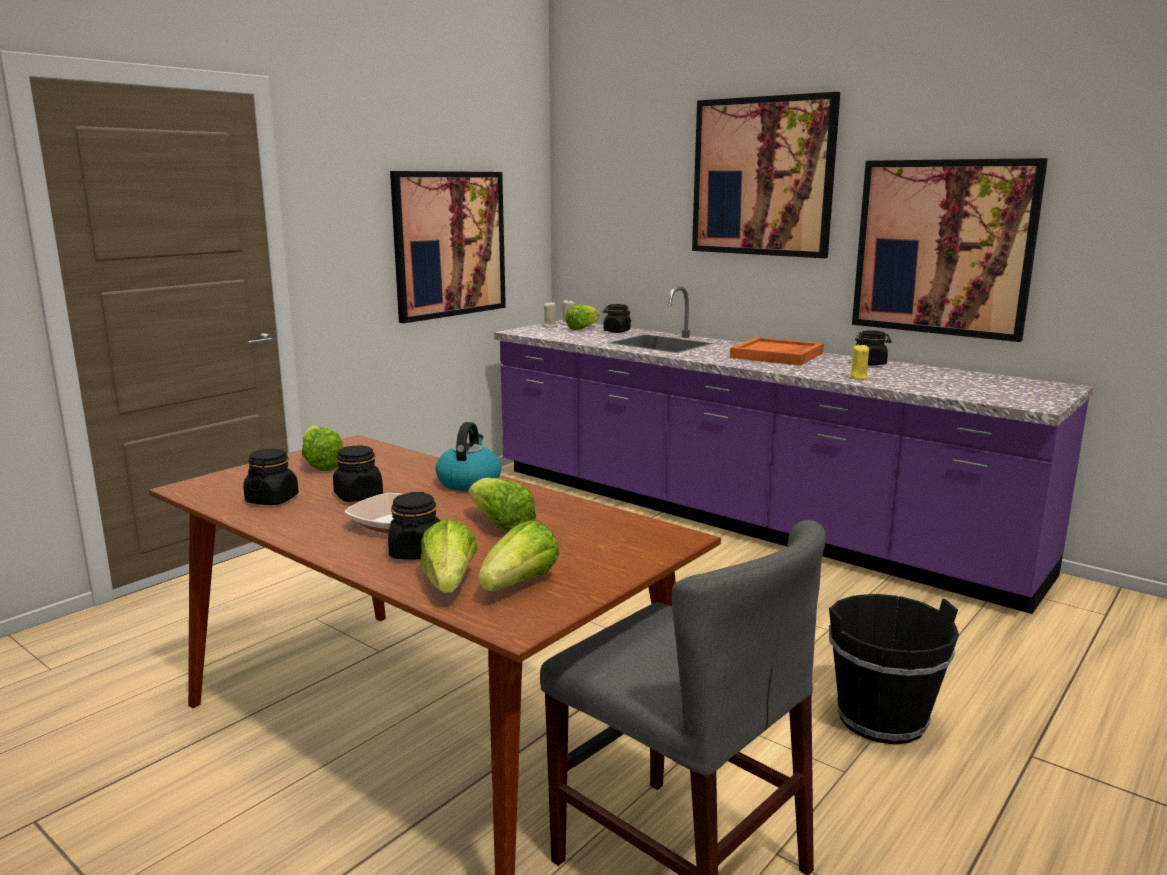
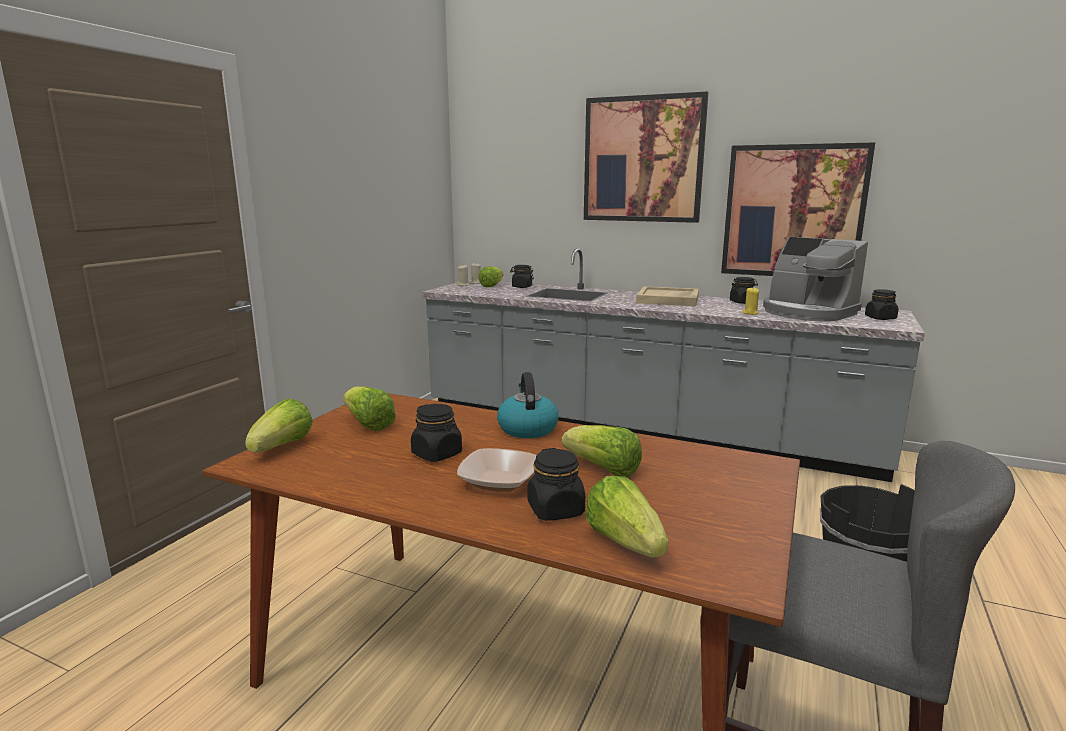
camera: 15 degrees left, 0 degrees up
(272, 500) = (351, 467): black jar -> black jar (880, 318)
(449, 244) = (384, 217): picture -> none
(520, 584) = (692, 533): lettuce -> lettuce (282, 447)
(739, 518) = (640, 429): purple counter -> grey counter
(777, 355) = (668, 299): orange tray -> beige tray
(937, 381) = (807, 313): none -> coffee machine

